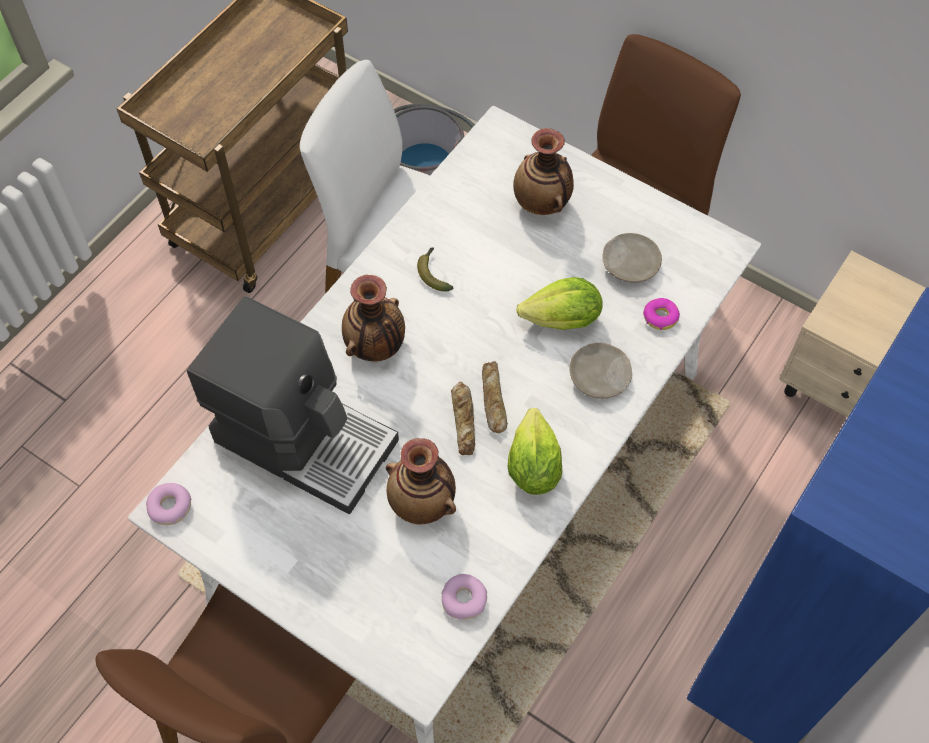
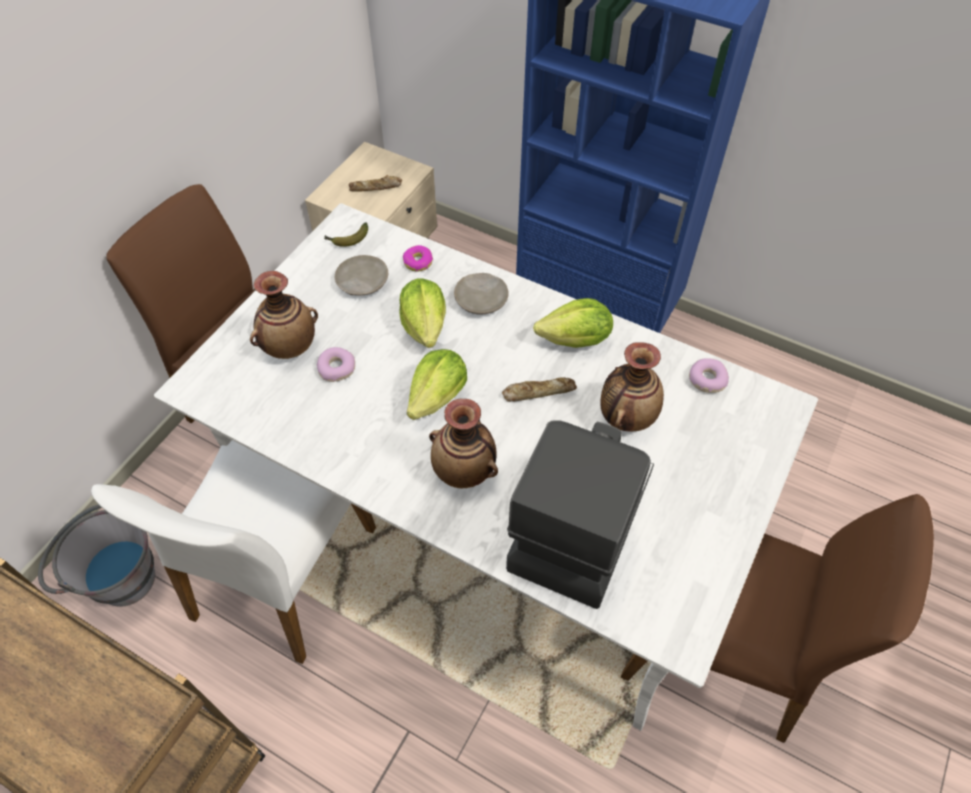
camera: 95 degrees left, 5 degrees down
(170, 507) = (681, 640): donut -> donut (337, 368)
(433, 273) = (374, 429): banana -> banana (347, 239)
(466, 328) = (438, 397): none -> lettuce
(492, 400) = (514, 372): bread -> bread (376, 187)

